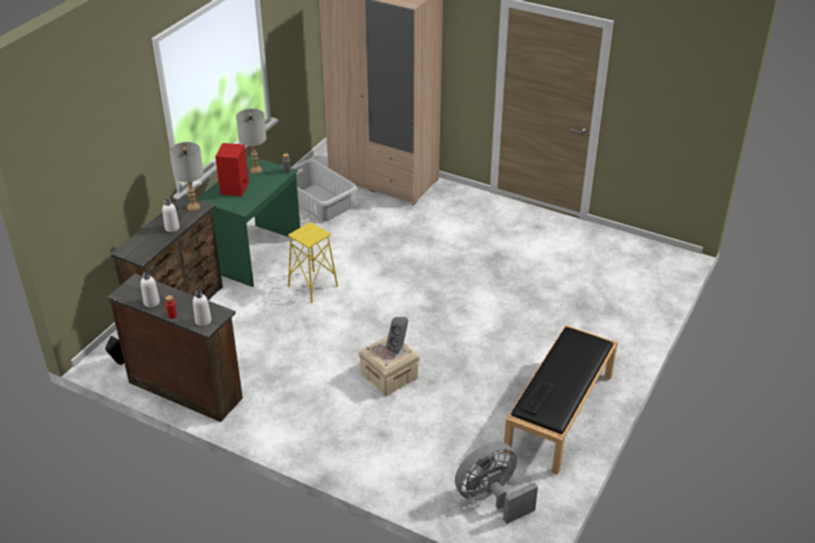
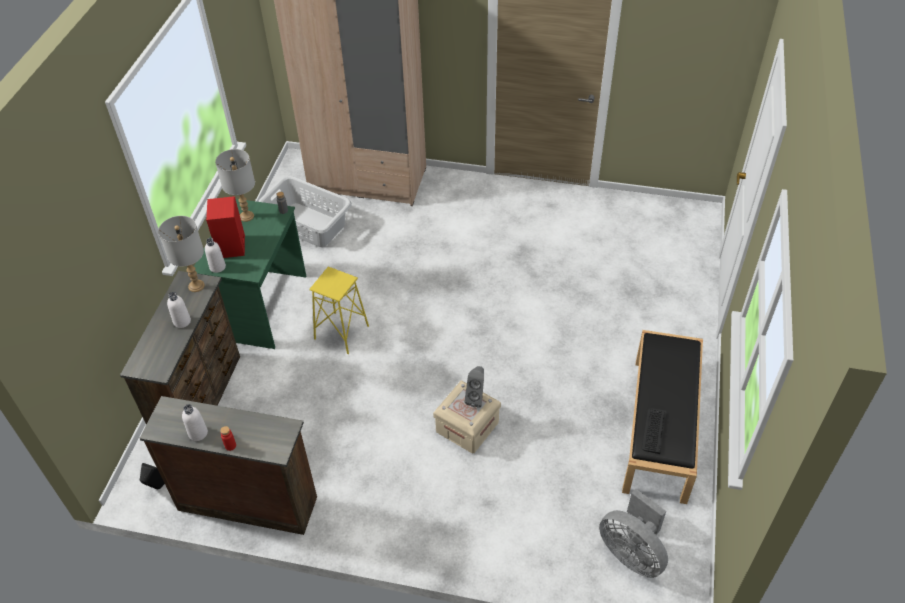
camera: 15 degrees left, 10 degrees up
(203, 321) = (270, 444): white bottle -> white bottle (217, 267)
(491, 498) = (632, 552): grey fan -> grey fan turned 90 degrees counterclockwise

